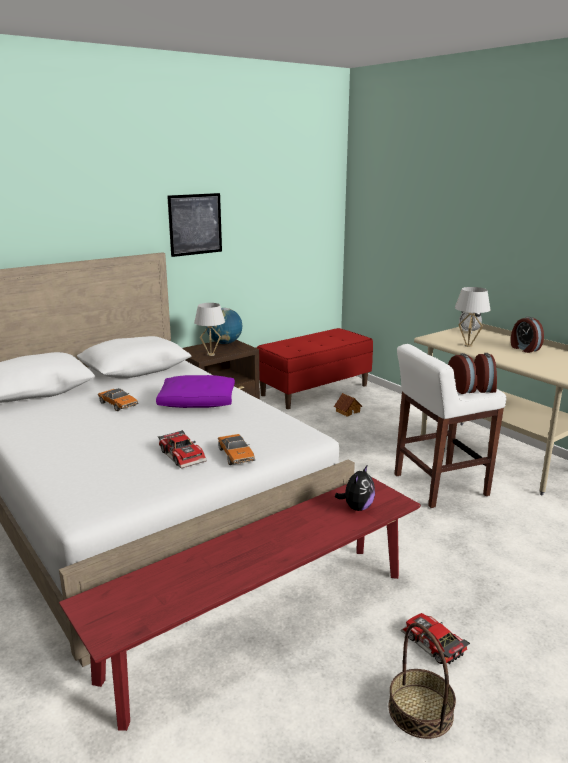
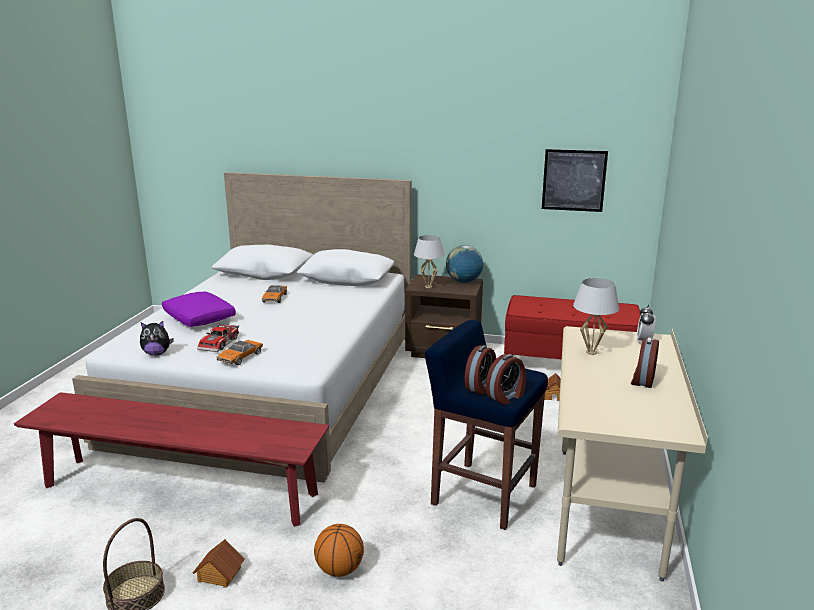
camera: 50 degrees right, 0 degrees up
(195, 224) = (453, 157): picture -> picture (574, 180)
(198, 402) = (315, 316): purple pillow -> purple pillow (199, 319)
(357, 507) = (265, 437): plush toy -> plush toy (157, 353)
(432, 644) = (219, 575): toy car -> toy house
(438, 485) = (482, 494): white stool -> blue stool
(478, 579) = (339, 570): none -> basketball

